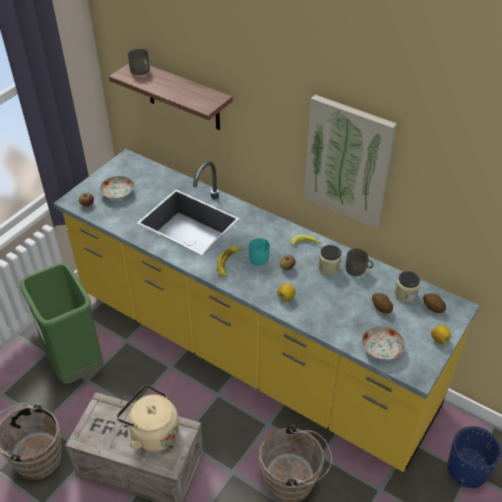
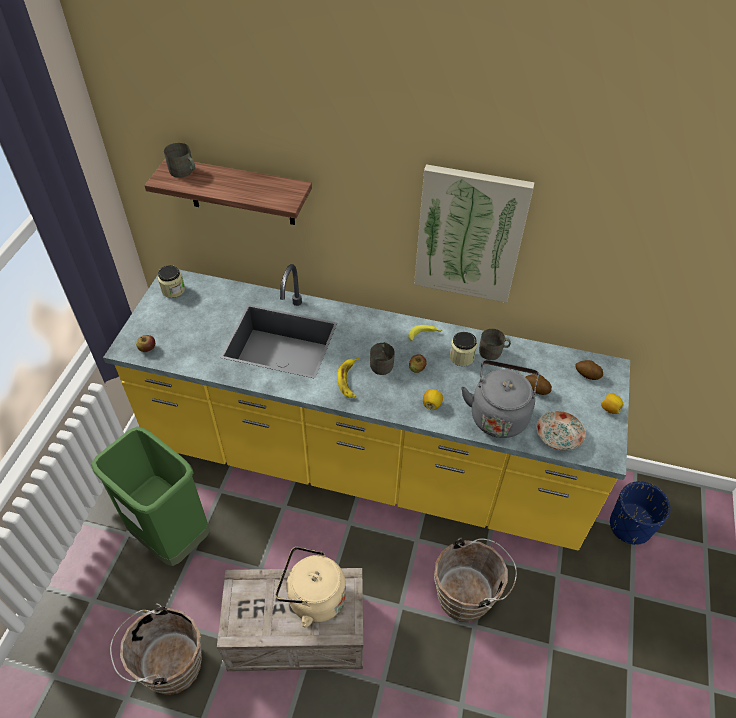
camera: 20 degrees left, 5 degrees up
(118, 193) = (180, 326): plate -> none
(260, 257) = (382, 363): turquoise mug -> grey mug
(338, 319) = (498, 414): none -> grey kettle
(405, 294) = (553, 367): jar -> jar (173, 290)

